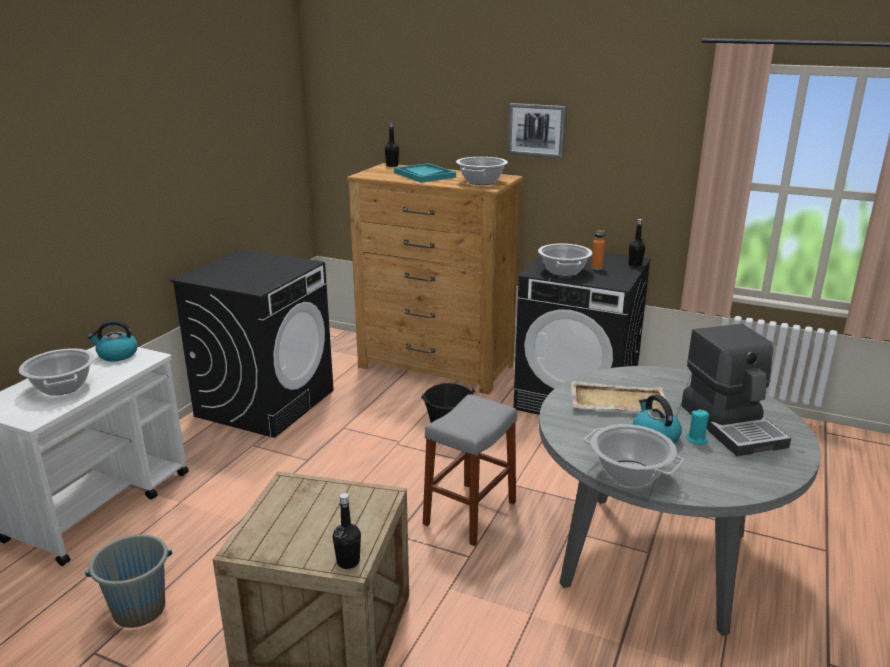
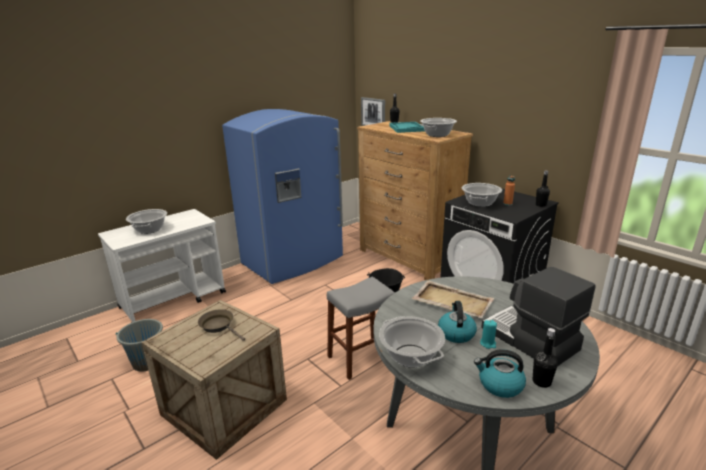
camera: 25 degrees right, 0 degrees up
(117, 355) = (190, 217): kettle -> kettle (500, 385)
(266, 403) = (294, 261): black washing machine -> blue fridge
(316, 507) = (219, 326): none -> brown frying pan
(348, 562) = (204, 365): black bottle -> black bottle (541, 382)
(536, 130) = (484, 100): picture -> picture (373, 113)
(732, 425) = (529, 339): coffee machine -> coffee machine turned 135 degrees clockwise

